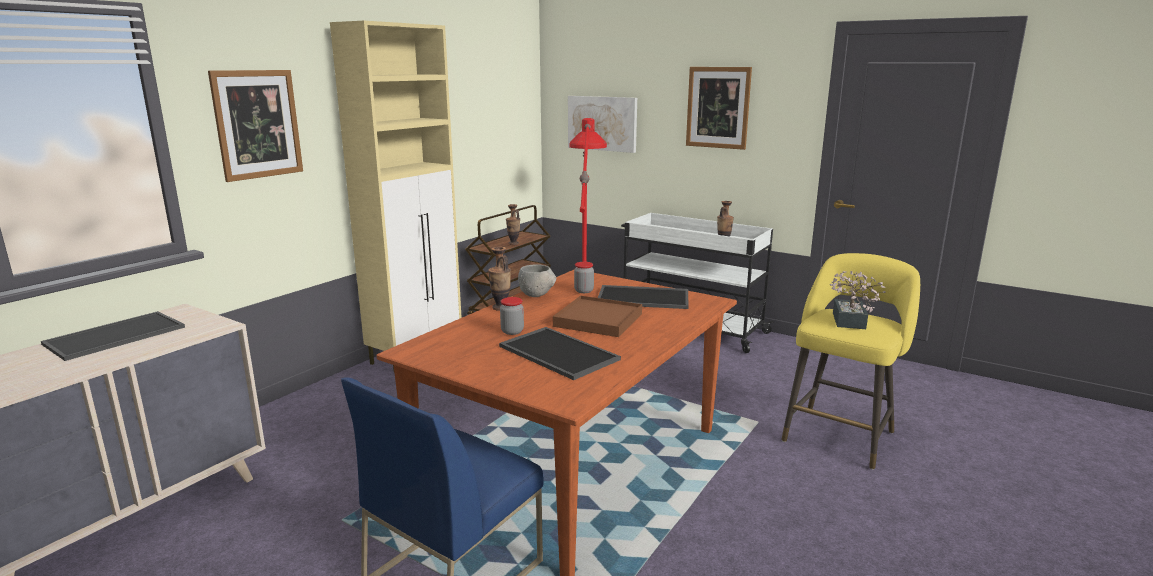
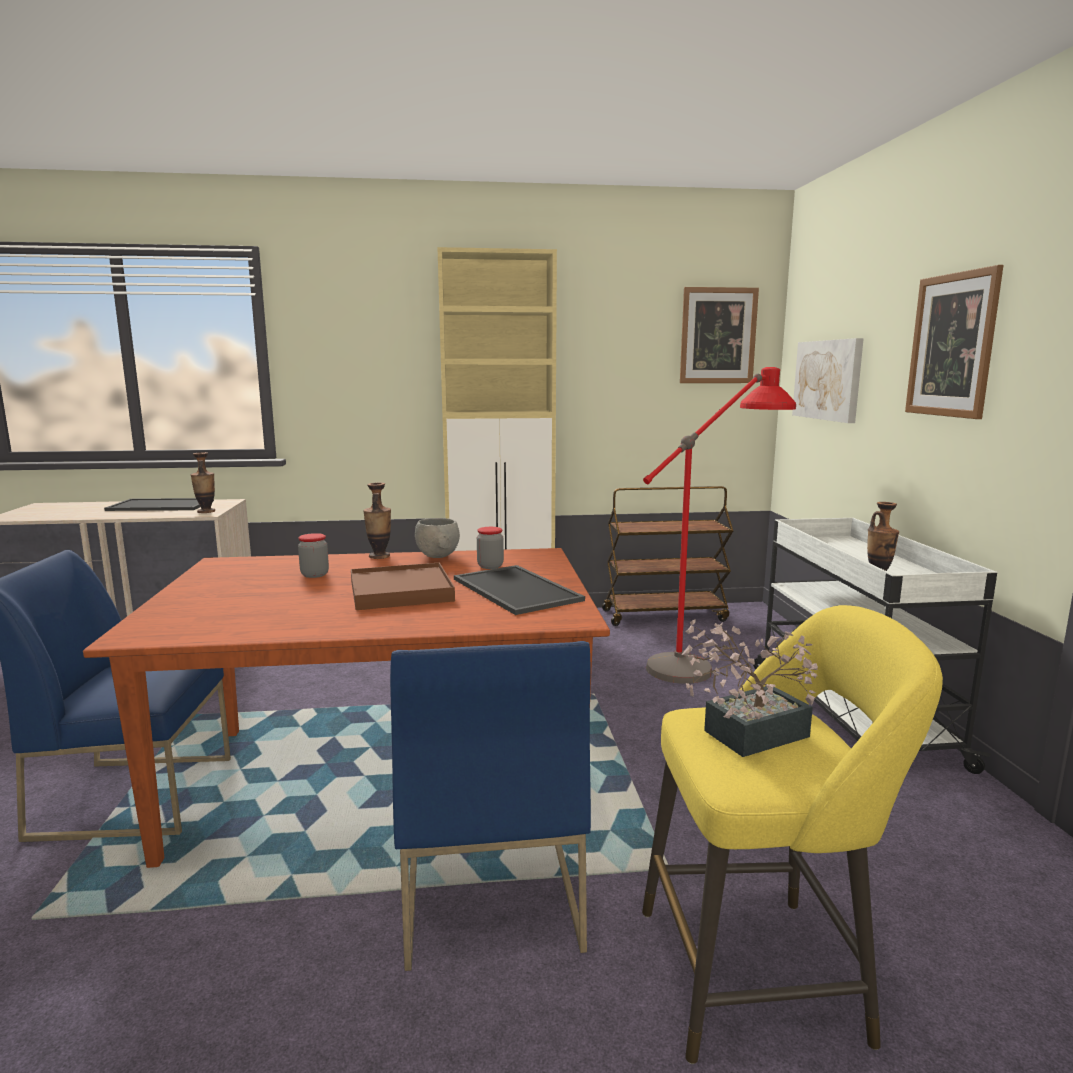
camera: 50 degrees right, 5 degrees down
(257, 124) = (354, 353): picture -> picture (718, 336)
(513, 243) = (666, 528): vase -> vase (206, 511)
(556, 353) = (271, 601): tray -> none
(725, 472) = (488, 891): none -> blue chair

